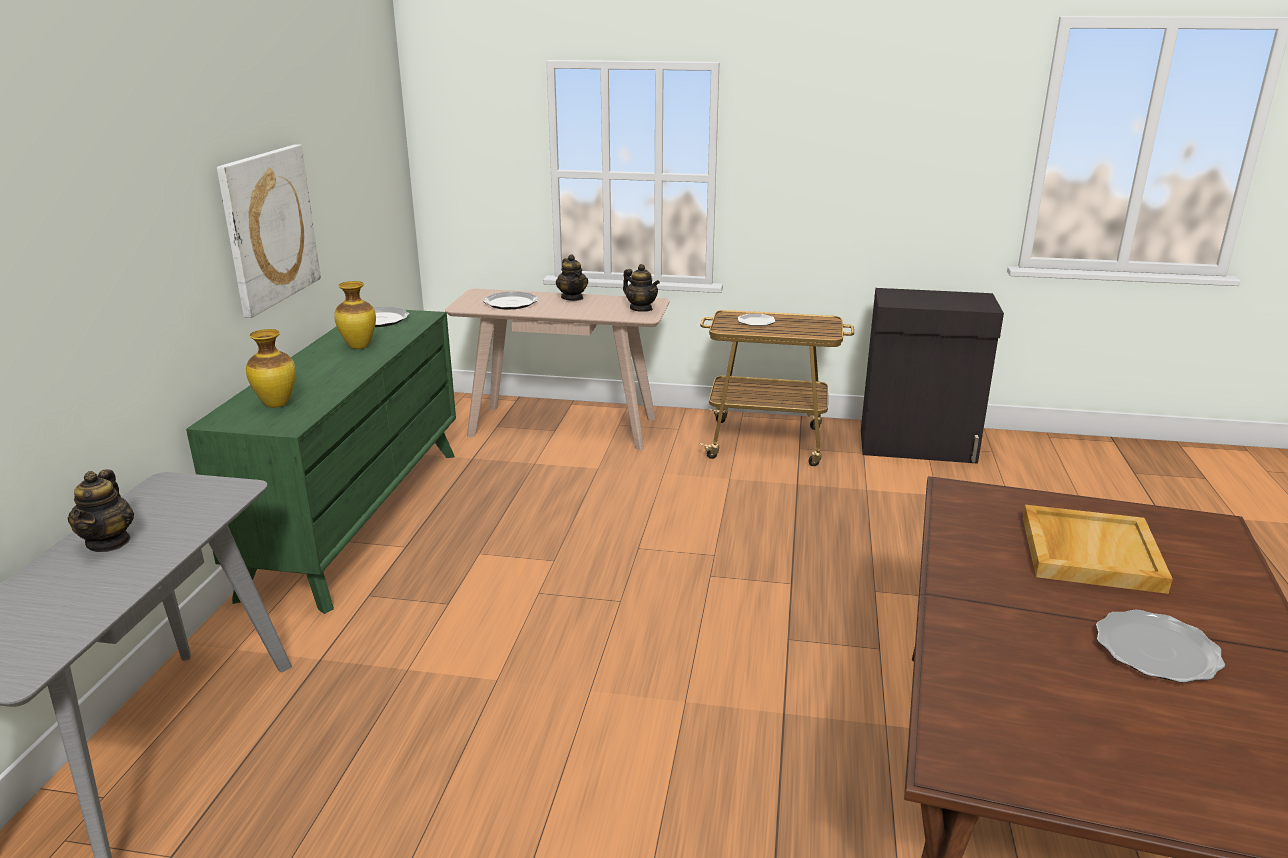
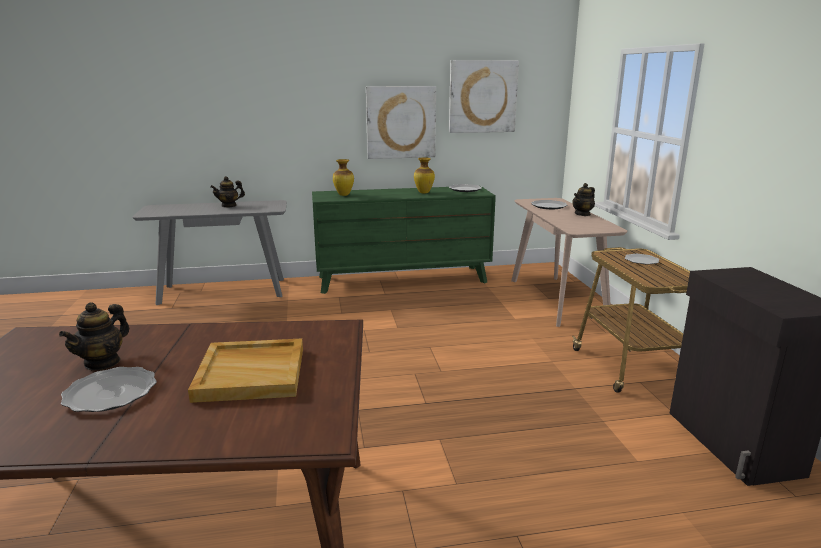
camera: 70 degrees right, 5 degrees down
(340, 151) = (482, 96): none -> picture
(641, 309) = (591, 228): teapot -> teapot (102, 362)

